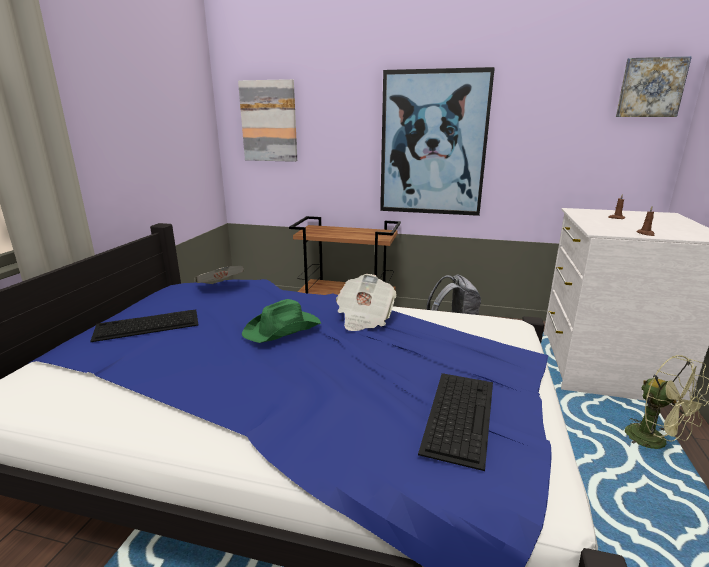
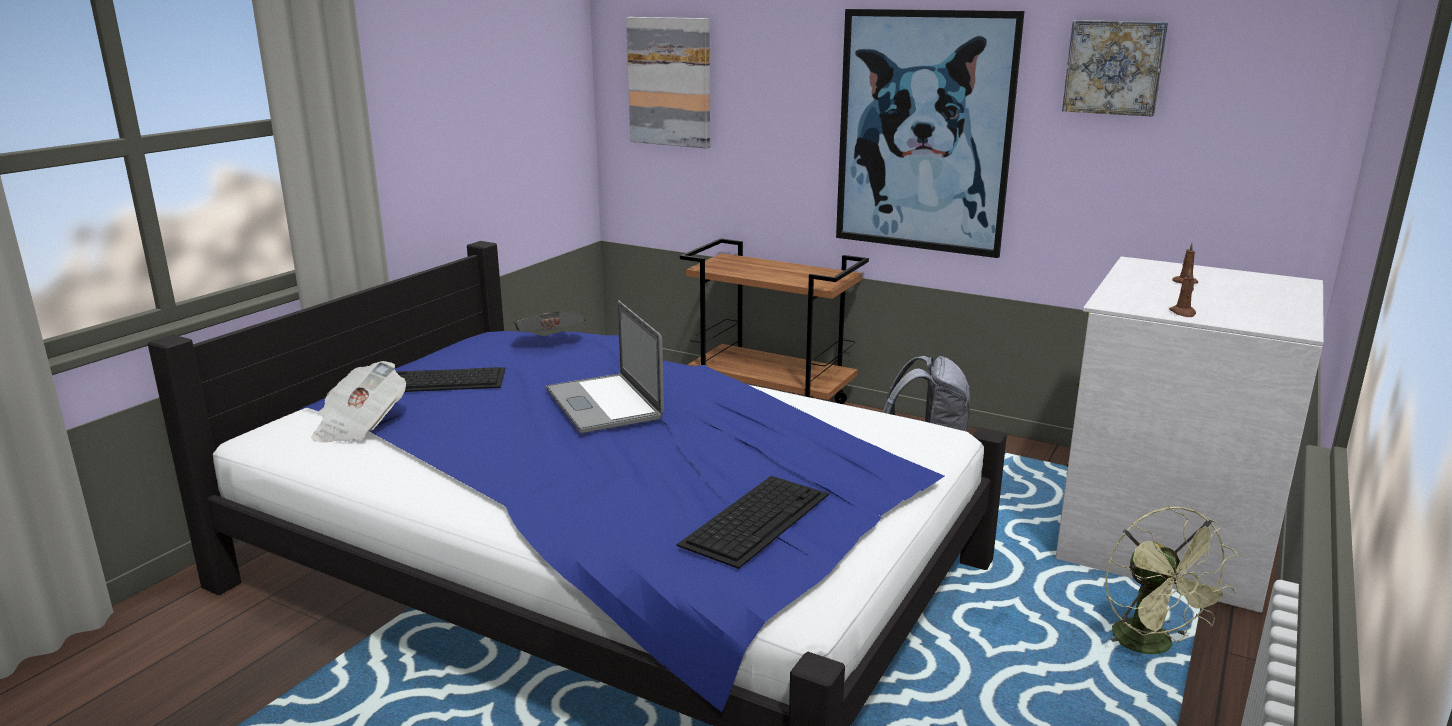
camera: 15 degrees right, 0 degrees up
(283, 329) = (603, 403): green hat -> laptop
(364, 318) = (721, 401): newspaper -> newspaper (360, 426)
(650, 88) = (1293, 55): picture -> picture (1114, 67)

